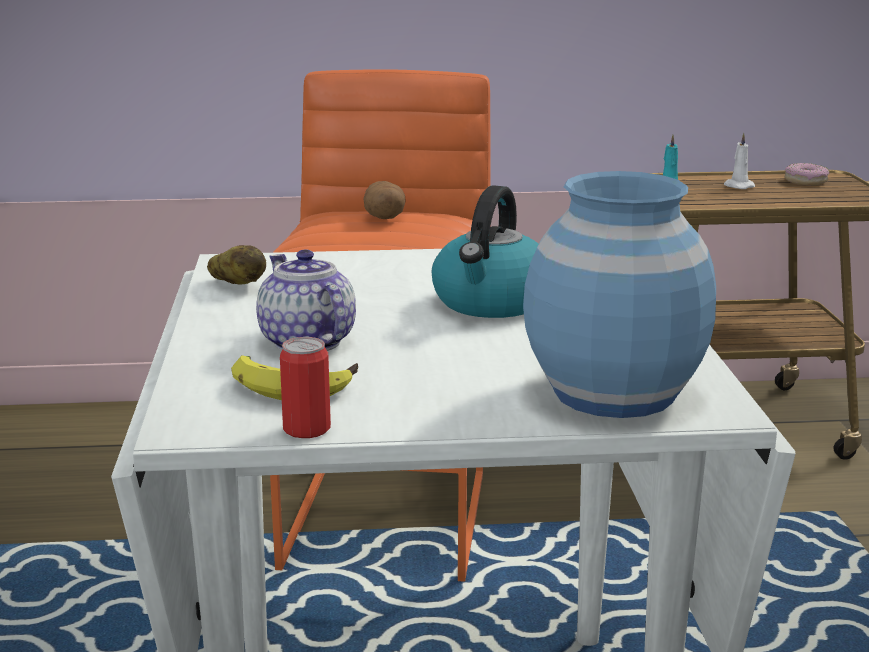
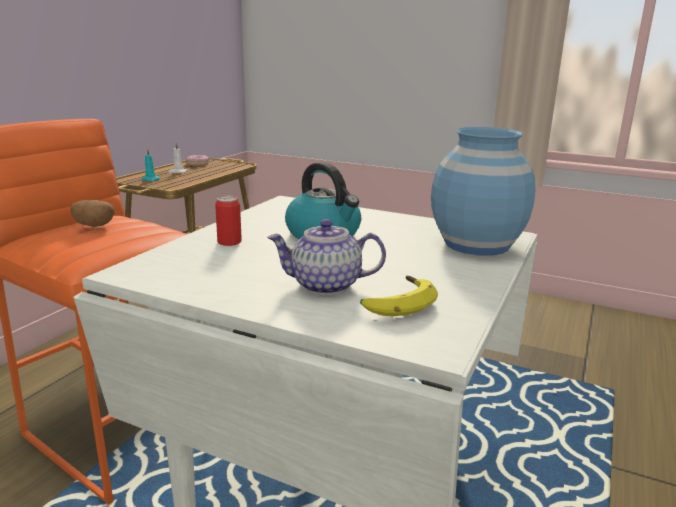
camera: 60 degrees left, 0 degrees up
(238, 285) = (182, 280): potato -> none
(306, 429) = (469, 315): can -> can (229, 242)

